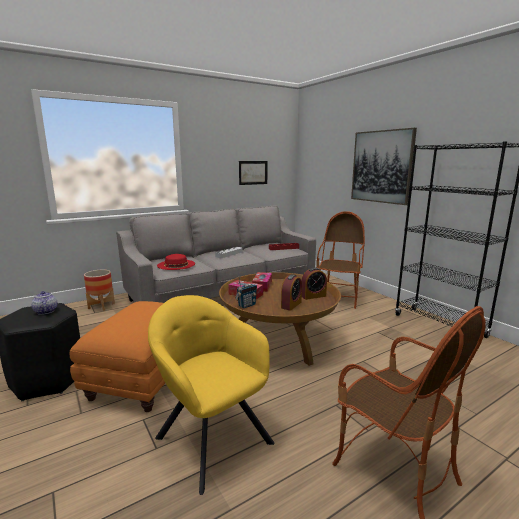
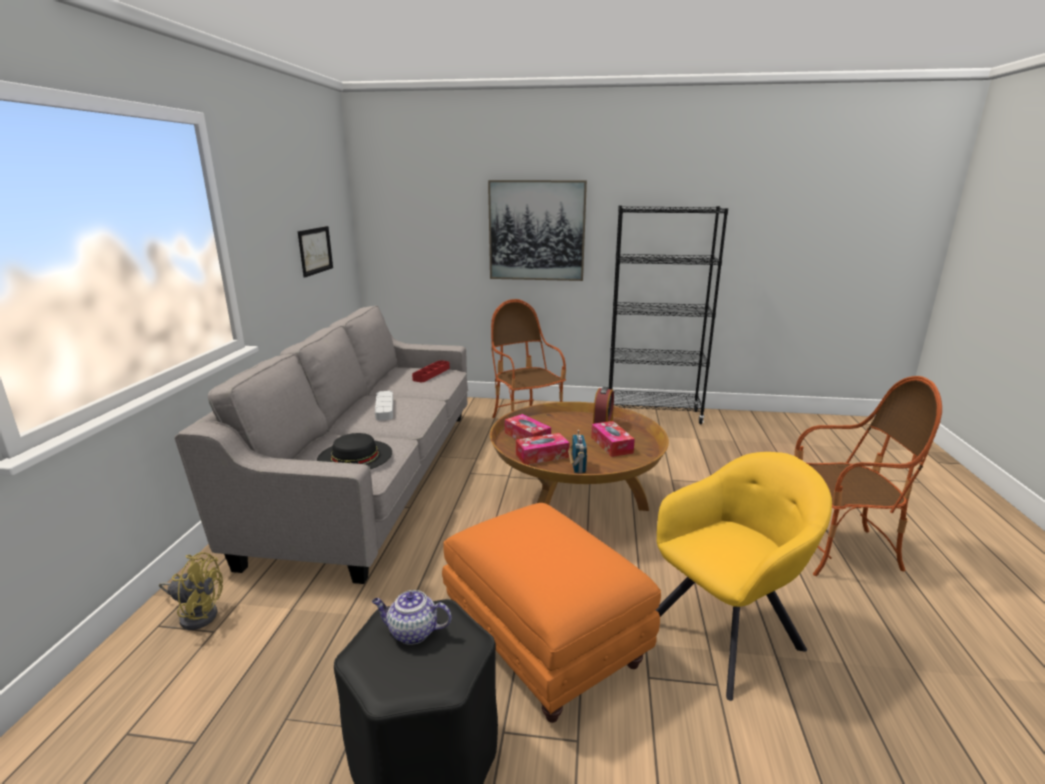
camera: 50 degrees left, 5 degrees up
(101, 306) = (197, 613): planter -> yellow fan
(176, 264) = (355, 456): red hat -> black hat
(211, 437) = (727, 632): yellow armchair -> yellow armchair turned 150 degrees clockwise
(291, 305) = (611, 445): alarm clock -> tissue box

